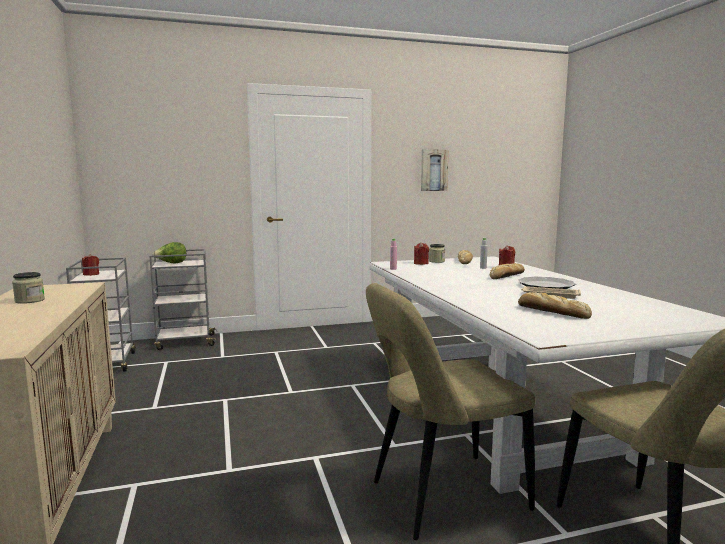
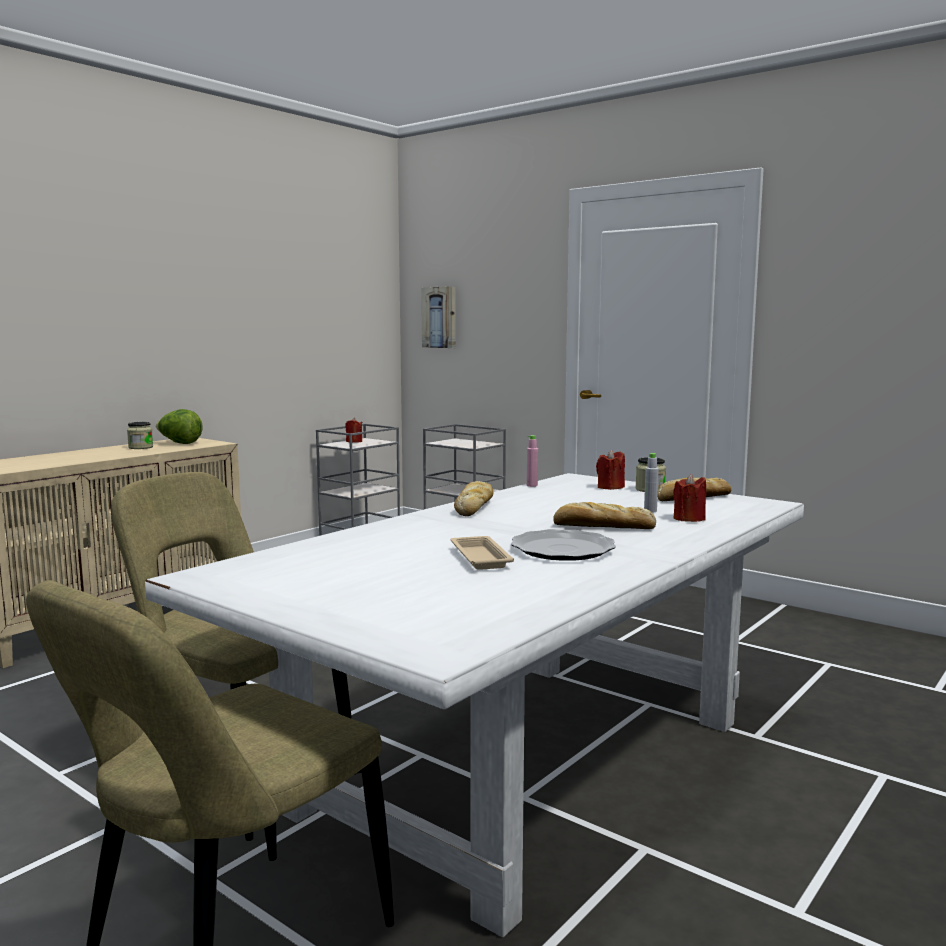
camera: 55 degrees right, 0 degrees up
(171, 263) = (455, 442): lettuce -> lettuce (179, 443)
(433, 170) = (890, 315): picture -> picture (440, 317)
(551, 312) = (354, 567): bread -> bread (474, 506)

